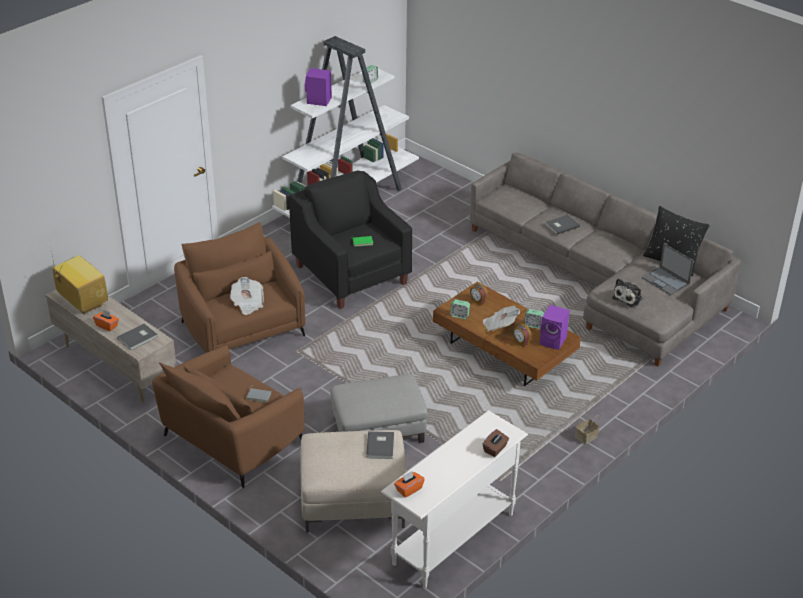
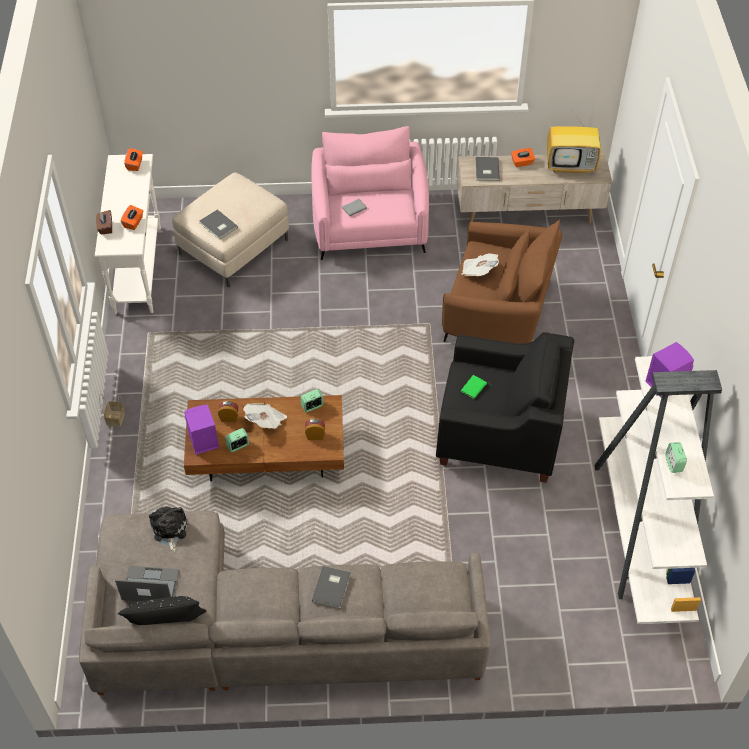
camera: 135 degrees right, 15 degrees up
(231, 439) = (370, 227): brown armchair -> pink armchair
(378, 429) = (281, 307): grey ottoman -> none
(468, 438) = (133, 223): none -> orange tissue box

